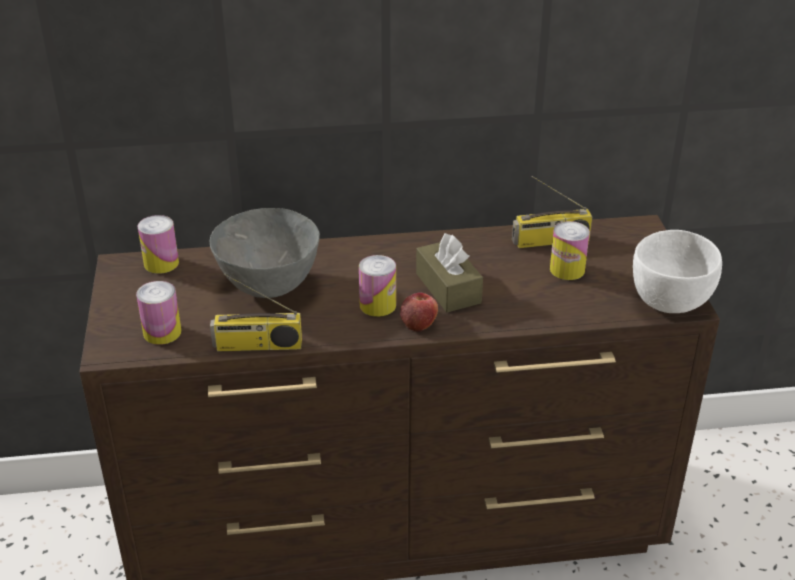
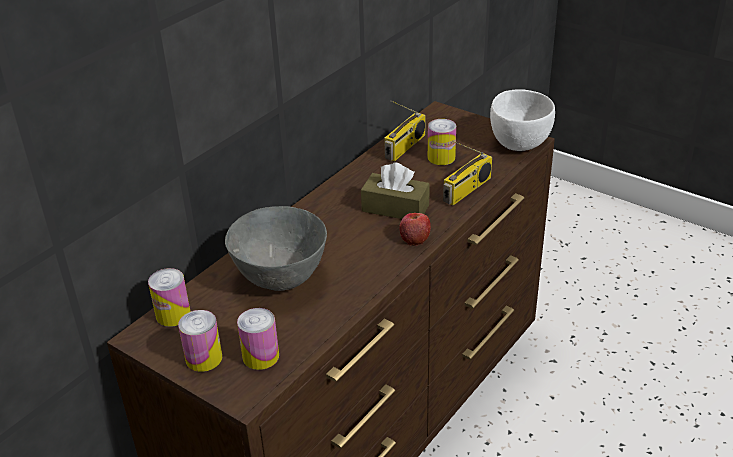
camera: 45 degrees left, 0 degrees up
(257, 346) = (342, 318): radio -> radio (467, 190)
(377, 305) = (372, 244): can -> can (204, 358)

